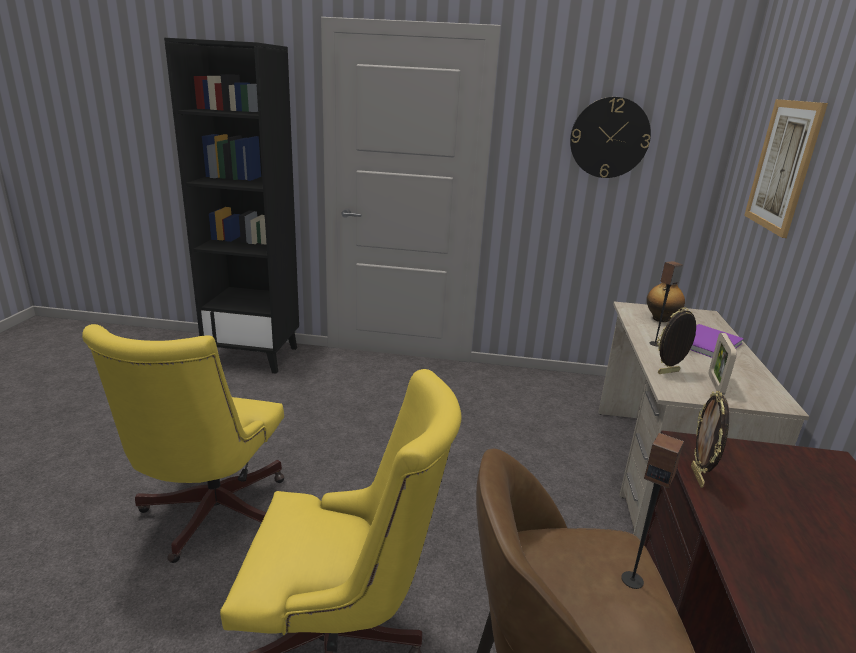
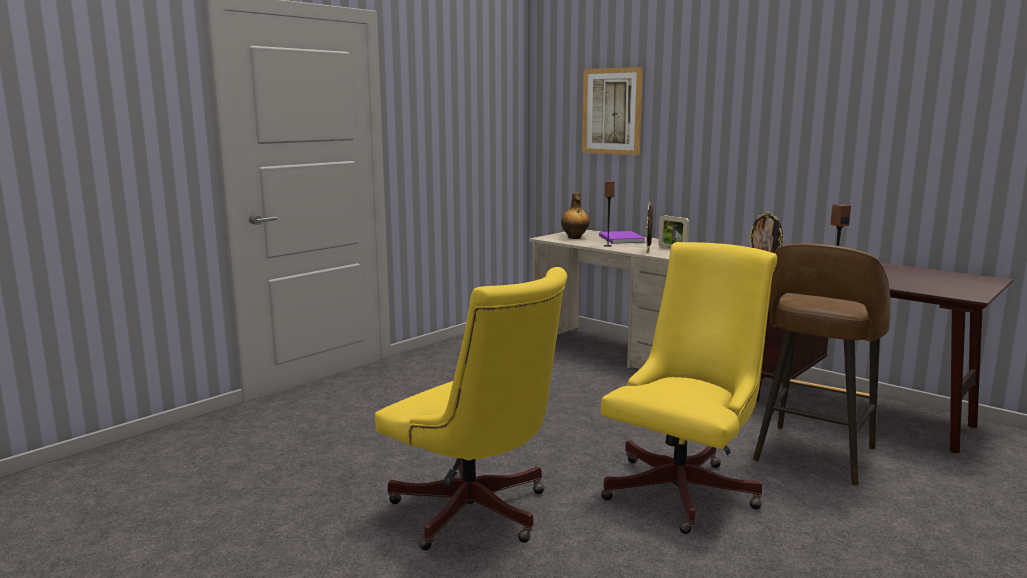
camera: 55 degrees left, 10 degrees down
(254, 356) = (187, 442): black bookcase -> none
(609, 138) = (462, 109): wall clock -> none

